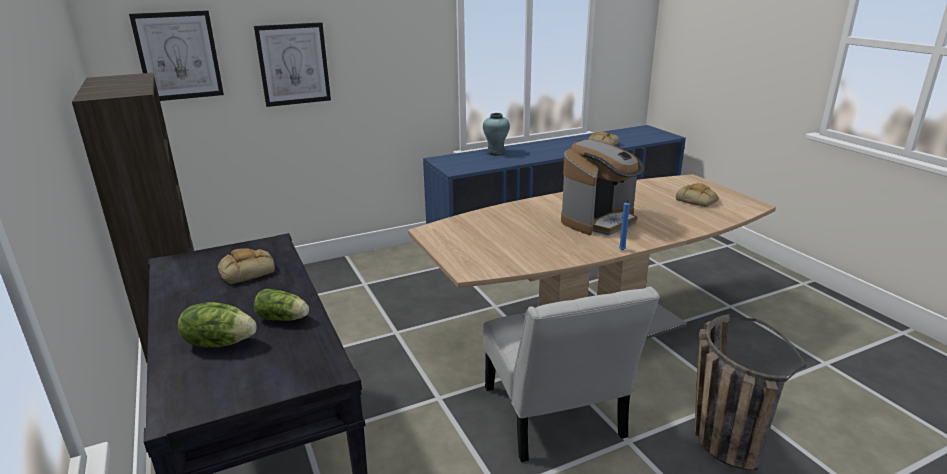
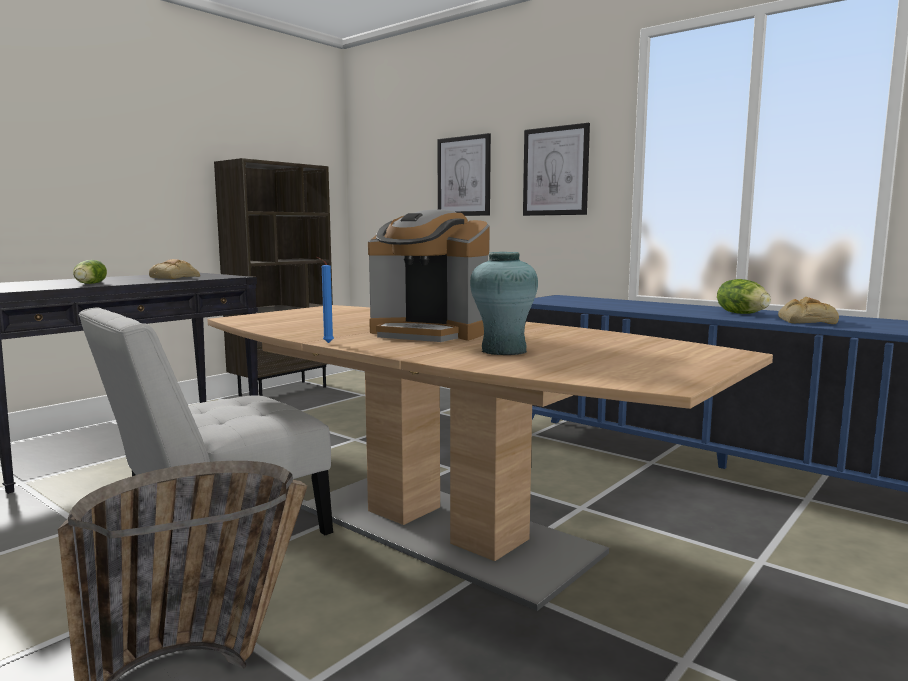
camera: 65 degrees right, 15 degrees down
(178, 56) = (391, 166): picture -> picture (555, 171)
(219, 342) = (56, 282): lettuce -> lettuce (742, 314)
(496, 153) = (631, 303): turquoise vase -> turquoise vase (503, 351)
(697, 200) = (611, 359): bread -> none

